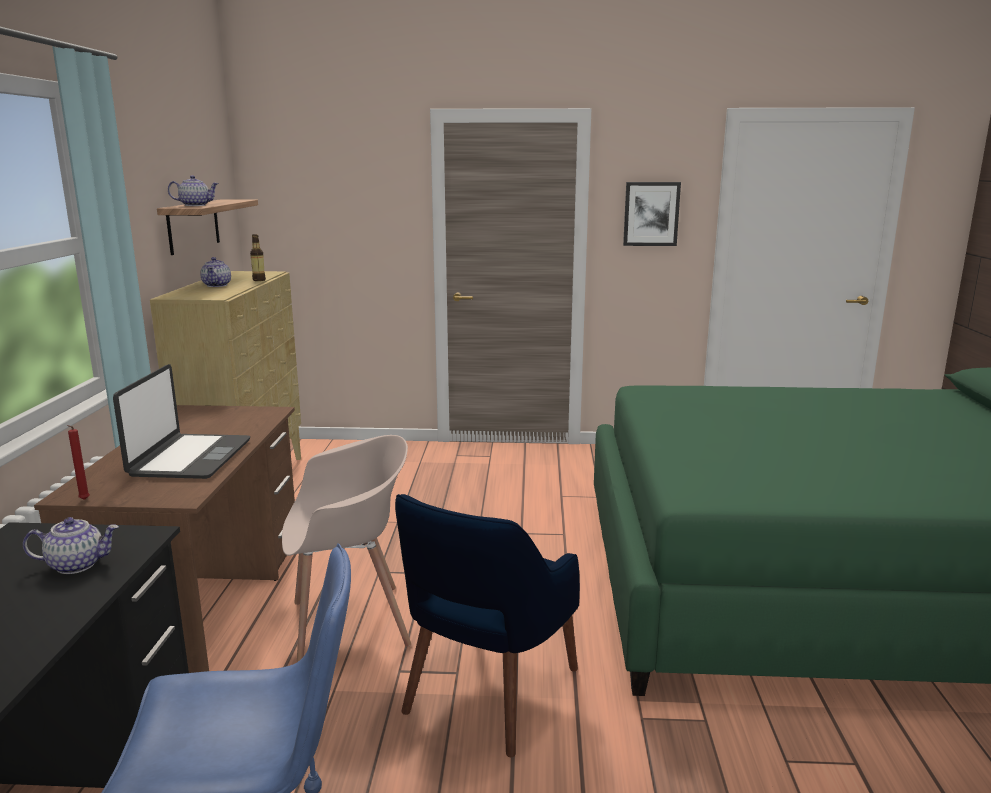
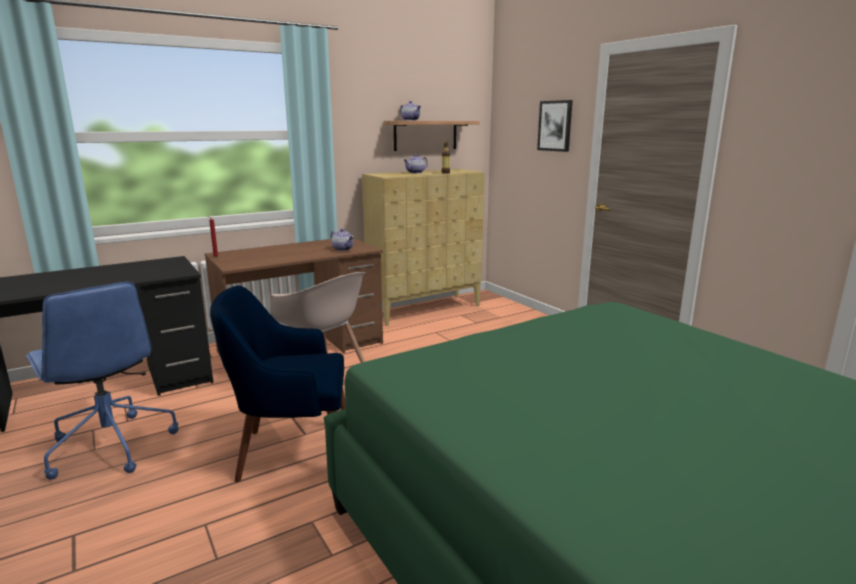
camera: 55 degrees right, 0 degrees up
(77, 564) = (149, 273): teapot -> teapot (343, 249)
(189, 458) = (282, 255): laptop -> none
(651, 214) = (788, 139): picture -> picture (555, 126)

